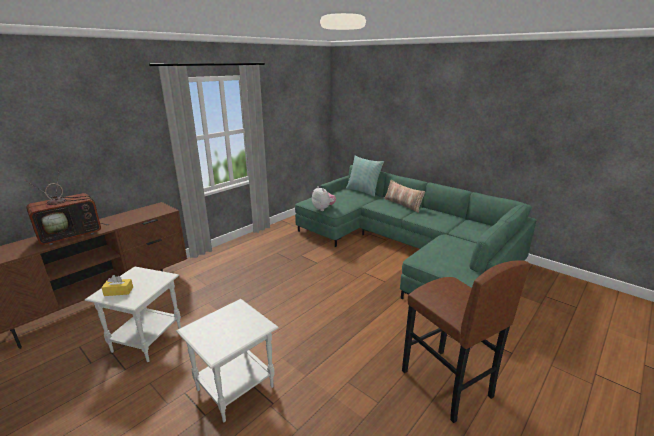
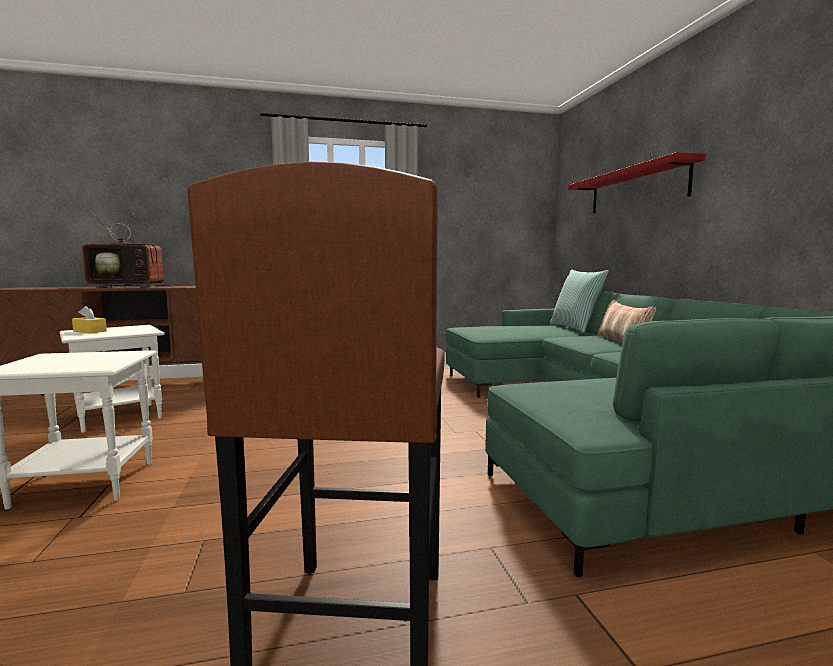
camera: 35 degrees right, 15 degrees down
(323, 208) = (473, 332): plush toy -> none
(395, 116) = (636, 189): none -> red shelf

